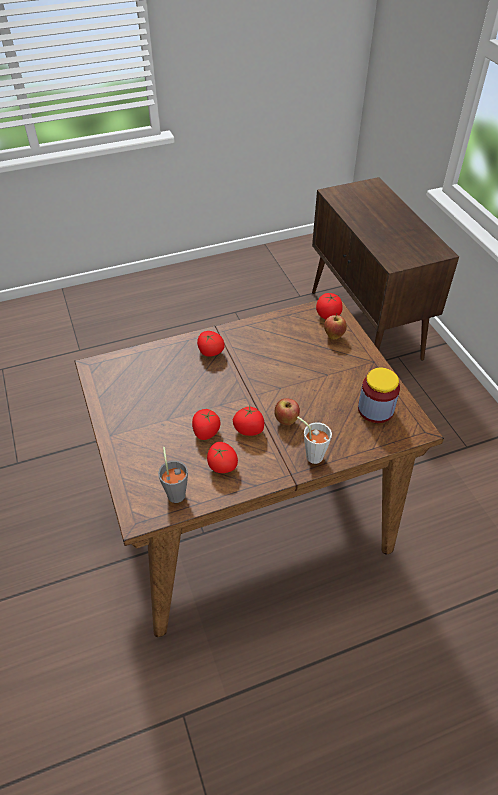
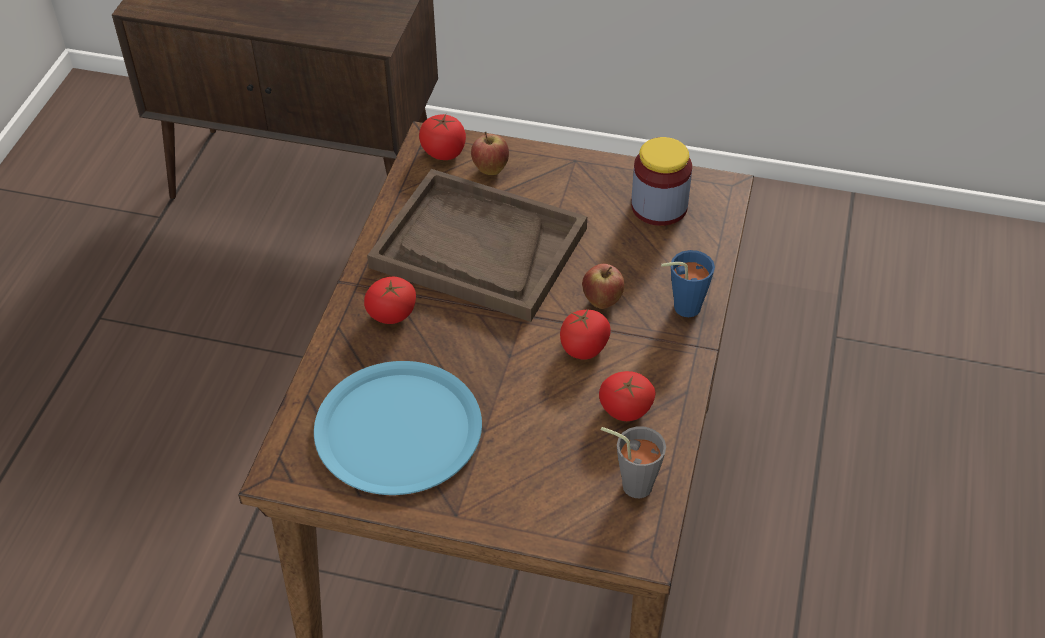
camera: 55 degrees left, 0 degrees up
(145, 390) = (398, 429): none -> blue plate
(206, 432) = (549, 397): tomato -> none
(278, 358) = (478, 248): none -> brown tray
(311, 454) = (681, 308): grey cup -> blue cup

